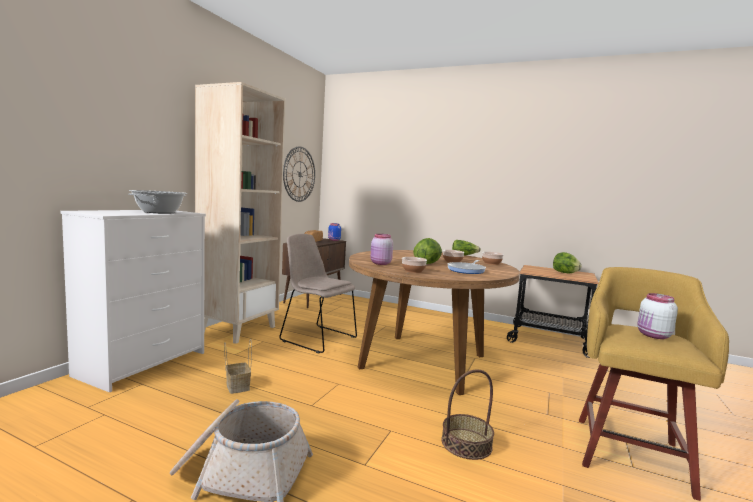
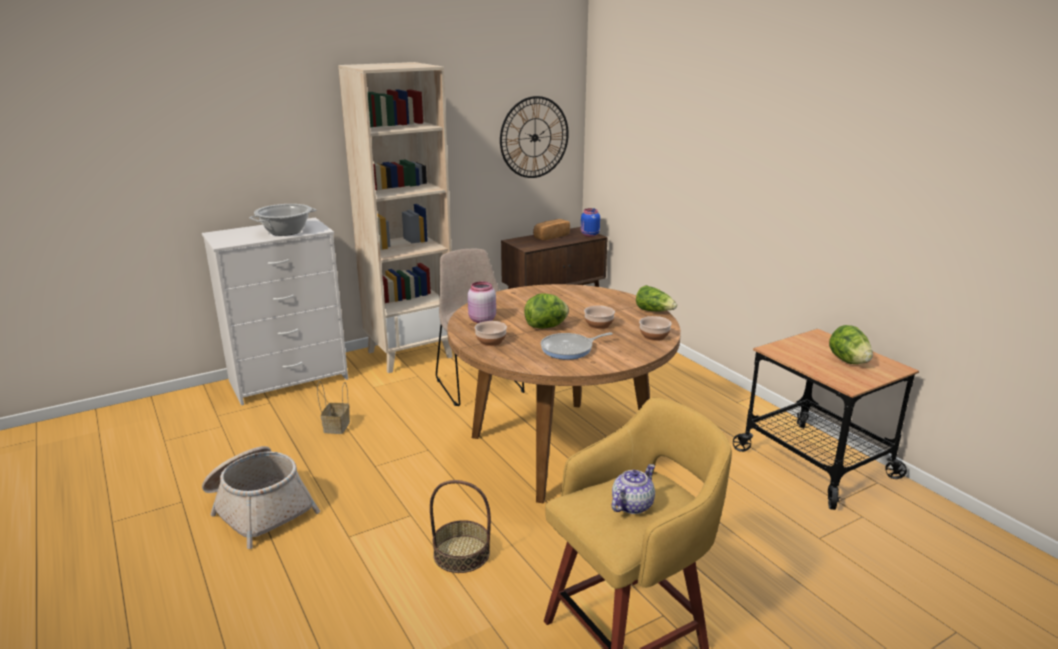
camera: 35 degrees right, 15 degrees up
(653, 336) = (631, 505): white jar -> teapot

